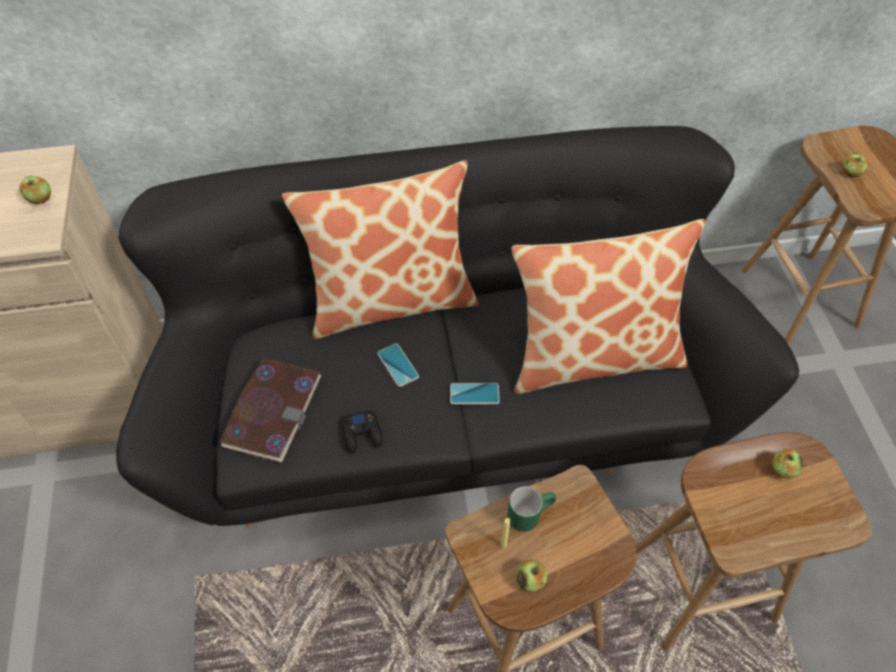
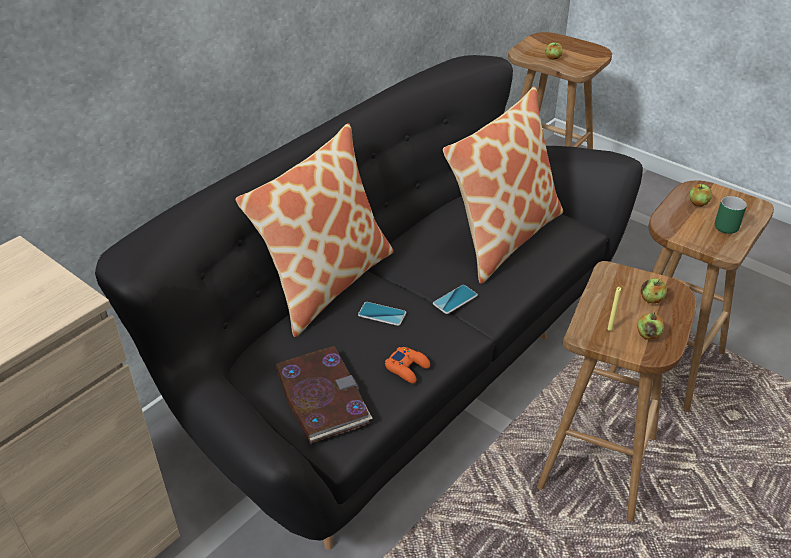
camera: 40 degrees left, 15 degrees down
(40, 199) = (39, 280): apple -> apple (651, 299)
(362, 434) = (407, 368): black game controller -> orange game controller
(529, 512) = (602, 303): green mug -> green mug (725, 224)

